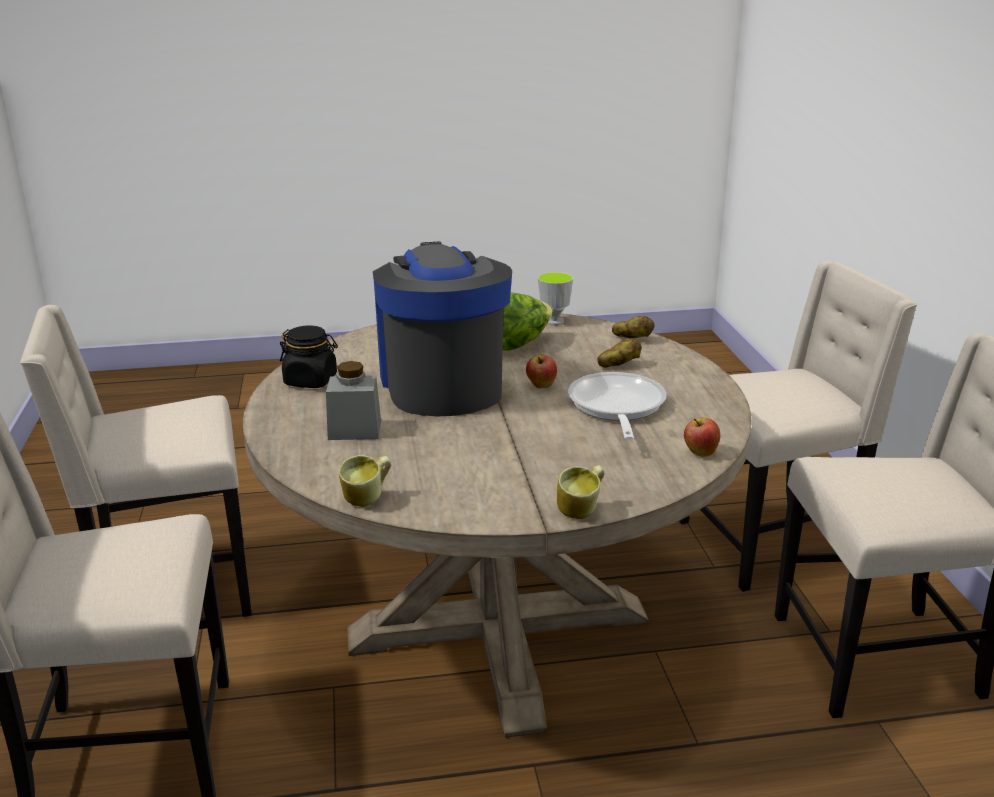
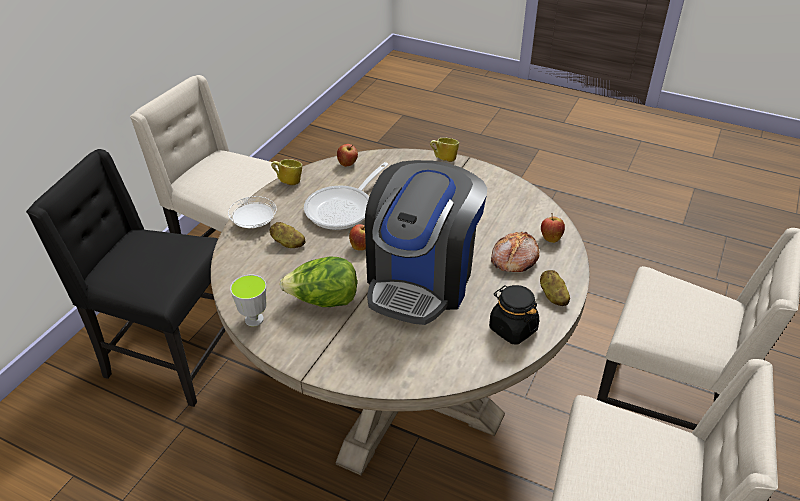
camera: 145 degrees left, 15 degrees up
(321, 465) = (550, 238): none -> apple
(354, 430) = (513, 259): grey jar -> bread
(367, 499) = (539, 205): mug -> mug (288, 181)
(632, 338) = (235, 267): potato -> potato (553, 296)
(683, 367) = (254, 223): none -> white plate
(770, 542) = (170, 356): beige chair -> black chair

